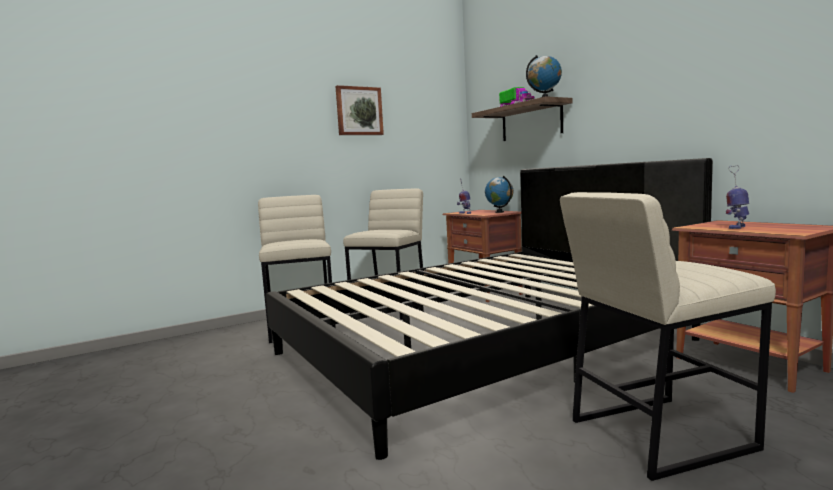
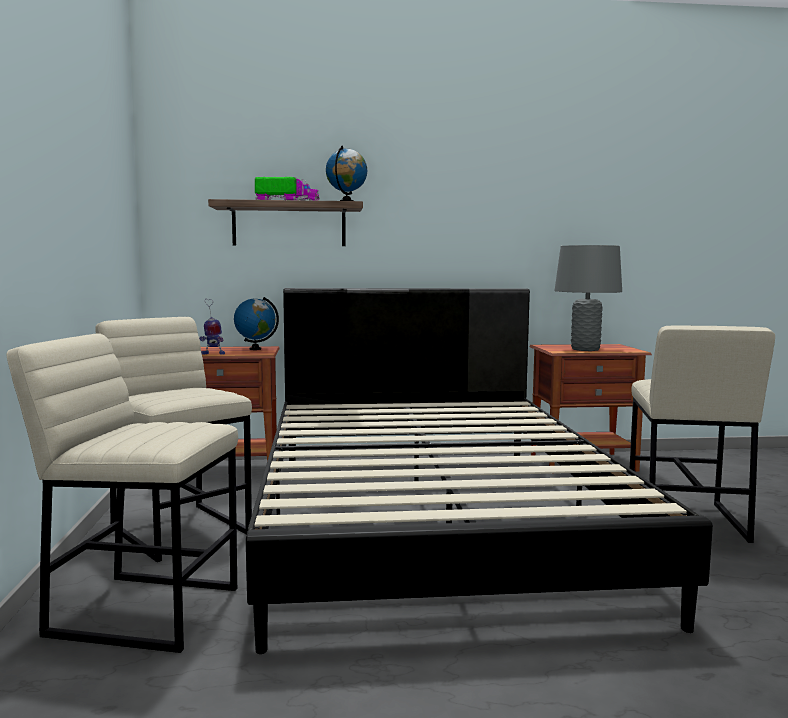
camera: 65 degrees left, 0 degrees up
(359, 111) = (69, 165): picture -> none
(737, 227) = (585, 349): toy robot -> grey table lamp

